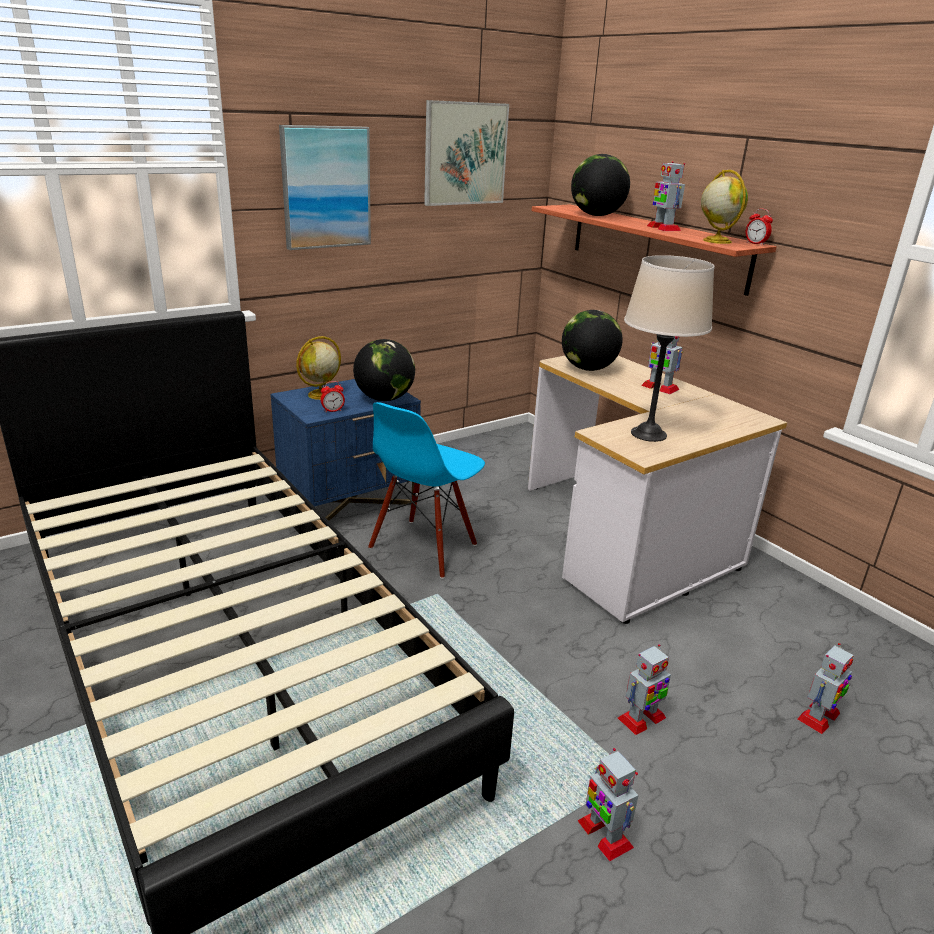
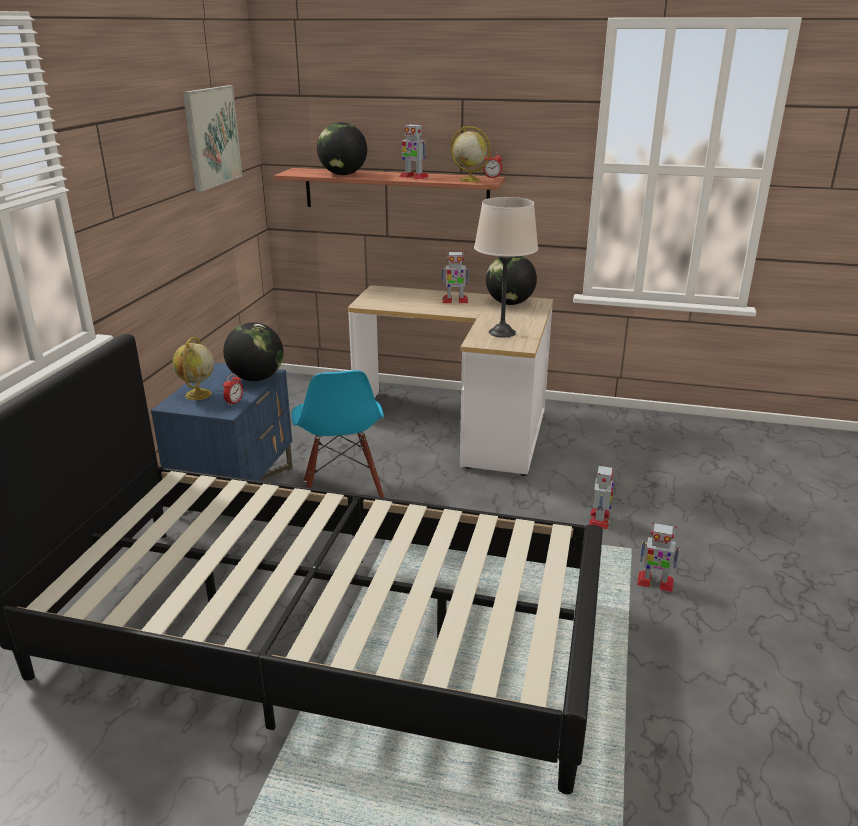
camera: 40 degrees left, 0 degrees up
(326, 187) = (133, 192): picture -> none
(588, 369) = (390, 302): globe -> globe (510, 303)
(818, 717) = (667, 472): toy robot -> none

